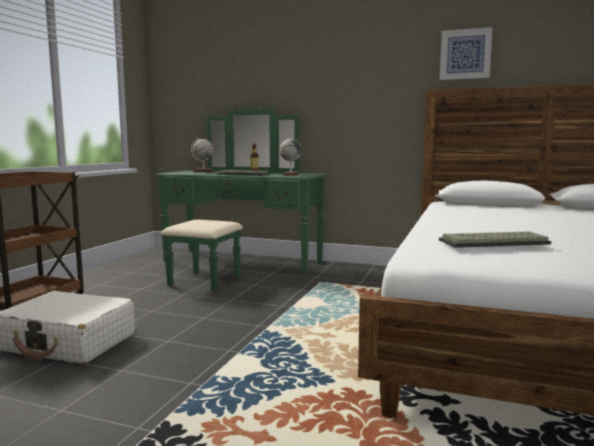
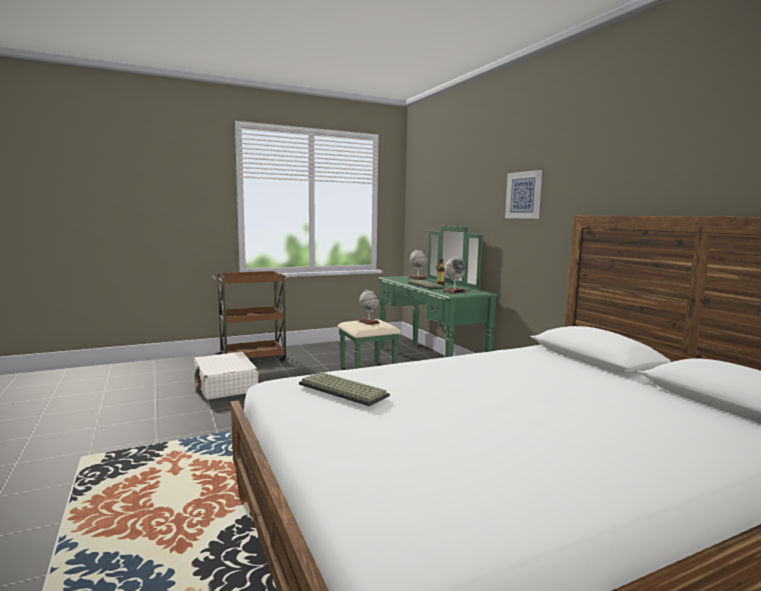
camera: 45 degrees right, 0 degrees up
(203, 222) = (368, 322): none -> globe
(465, 54) = (621, 174): picture -> picture (524, 195)

